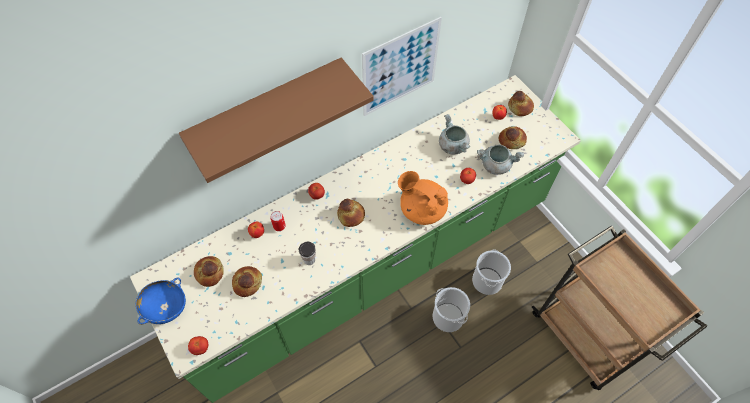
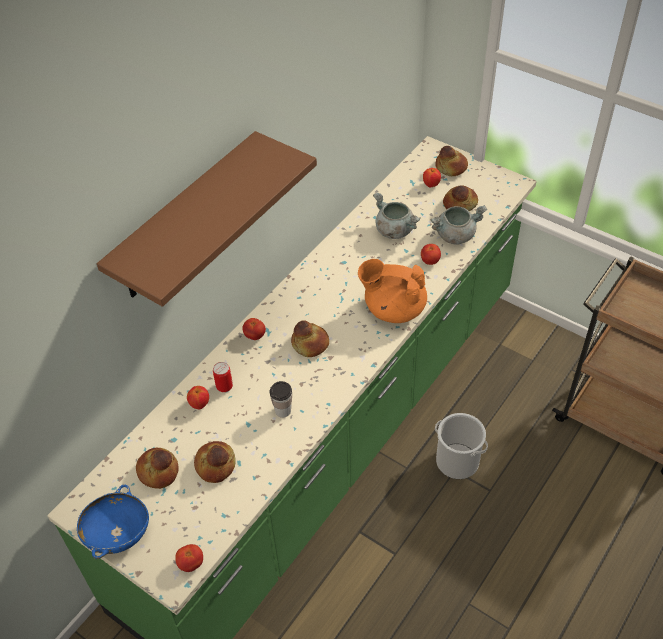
camera: 20 degrees left, 10 degrees down
(400, 68) = (313, 140): picture -> none
(487, 281) = (484, 402): bucket -> none

